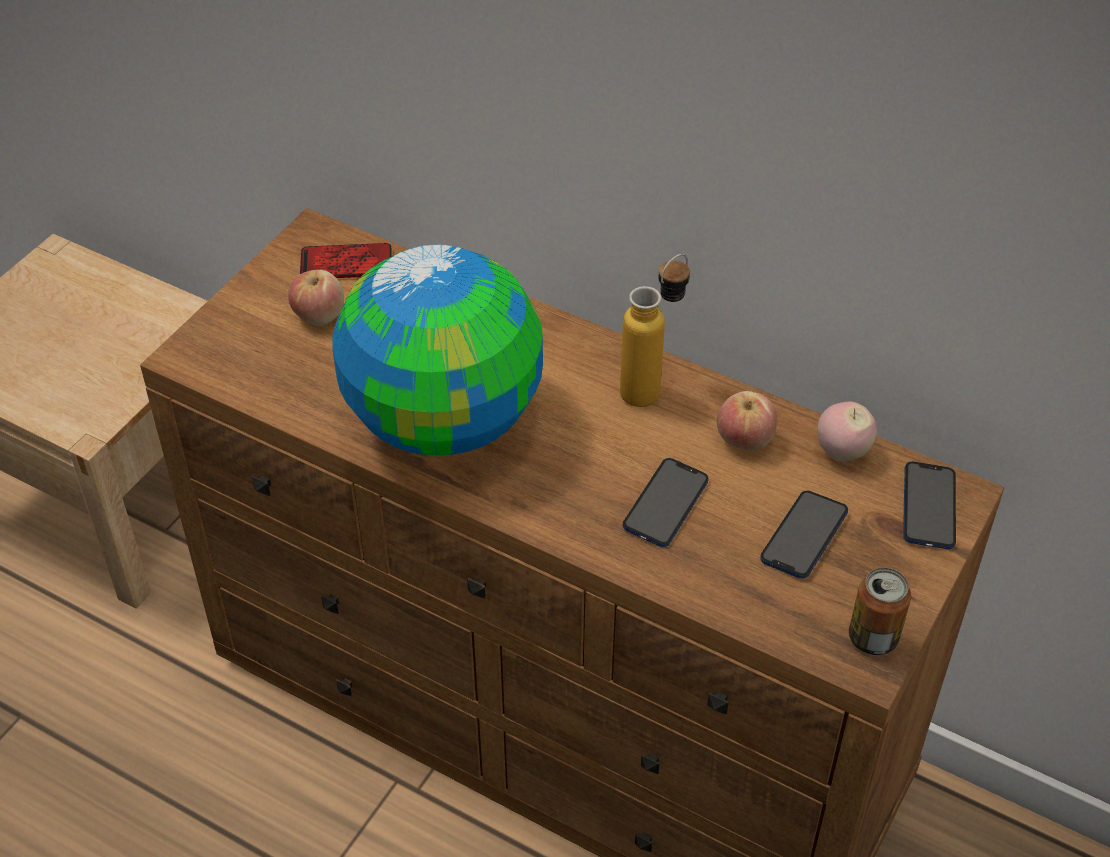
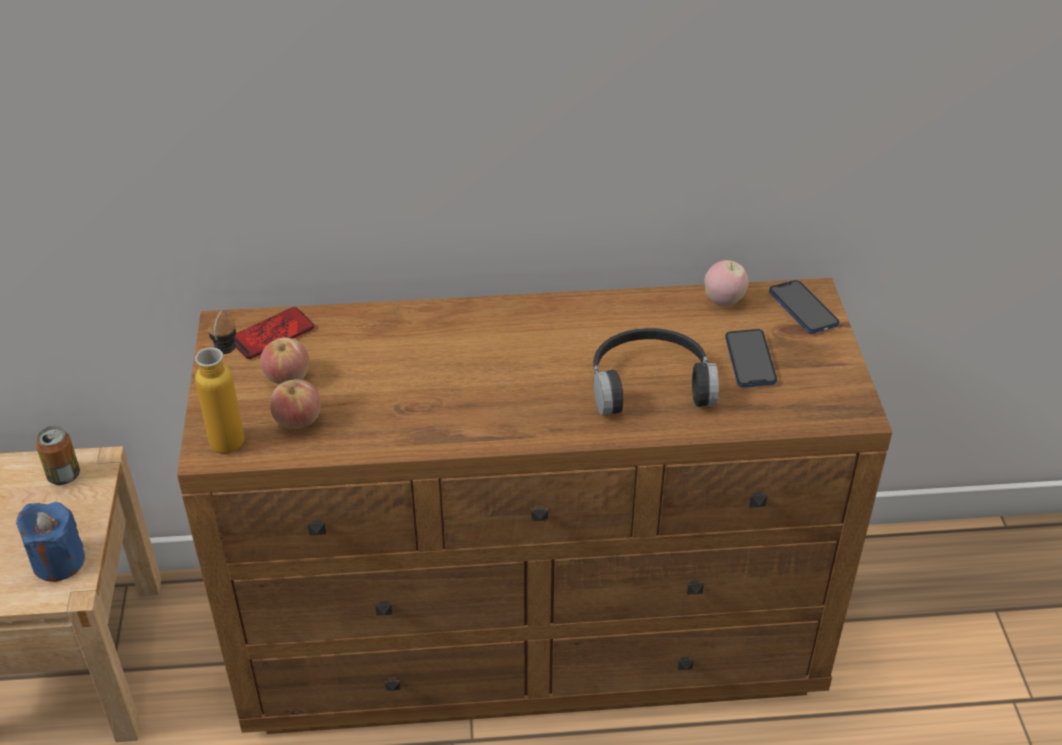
camera: 35 degrees left, 5 degrees down
(98, 399) = (58, 561): none -> blue candle
(446, 420) = (452, 402): globe -> none
(652, 386) = (569, 317): bottle -> bottle (233, 432)
(665, 504) = (649, 383): phone -> black headphones
(744, 439) = (658, 321): apple -> apple (297, 420)
(873, 637) = (845, 396): can -> can (64, 475)

